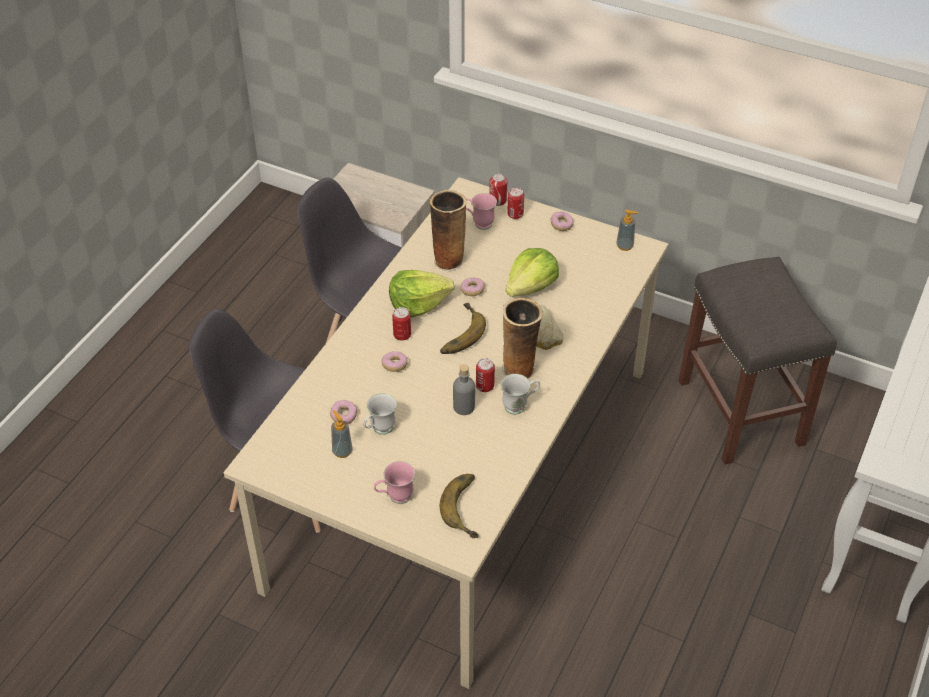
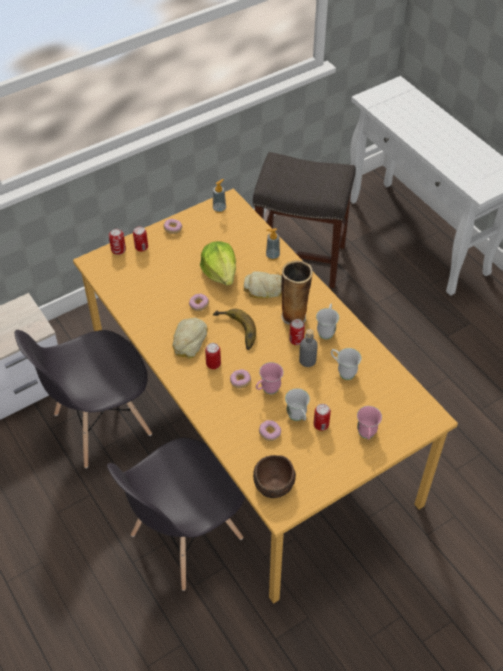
camera: 60 degrees left, 5 degrees up
(282, 445) = (273, 484): none -> brown bowl
(342, 451) = (303, 448): soap dispenser -> soap dispenser (272, 255)
(383, 453) = (321, 425): none -> can
(418, 304) = (188, 341): lettuce -> bread
(448, 260) = (157, 304): vase -> none
(462, 473) = (249, 425): beige dining table -> orange dining table
(469, 507) = (399, 398): banana -> none
(470, 443) = (343, 371): none -> white mug
(478, 223) = (133, 270): pink mug -> pink mug (267, 390)

